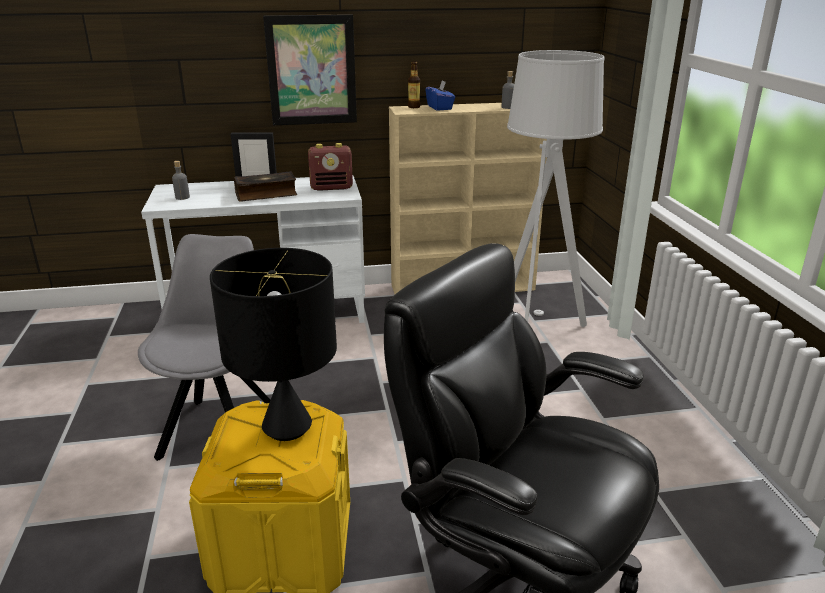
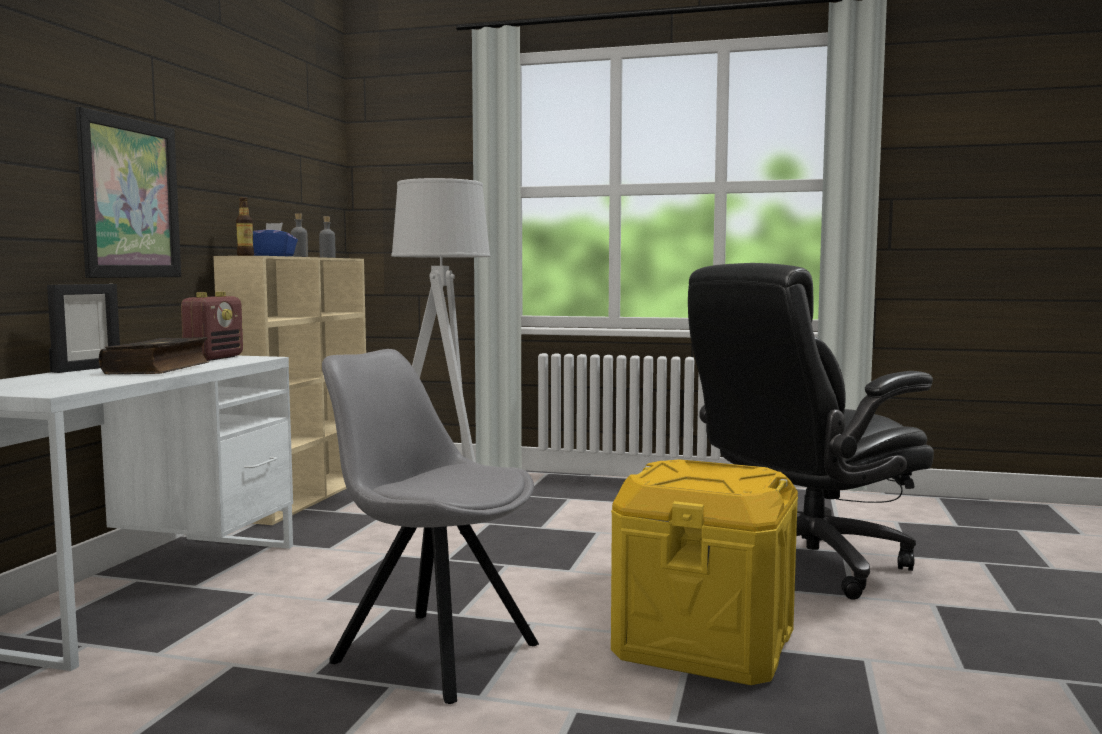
camera: 65 degrees left, 20 degrees down
(182, 197) = (46, 386): grey bottle -> grey bottle (299, 256)
(287, 429) = (700, 469): black table lamp -> none

